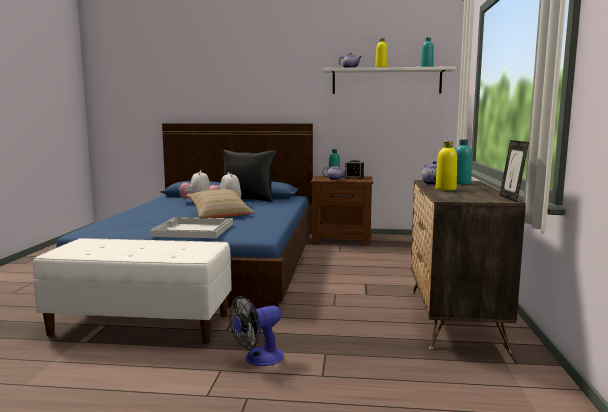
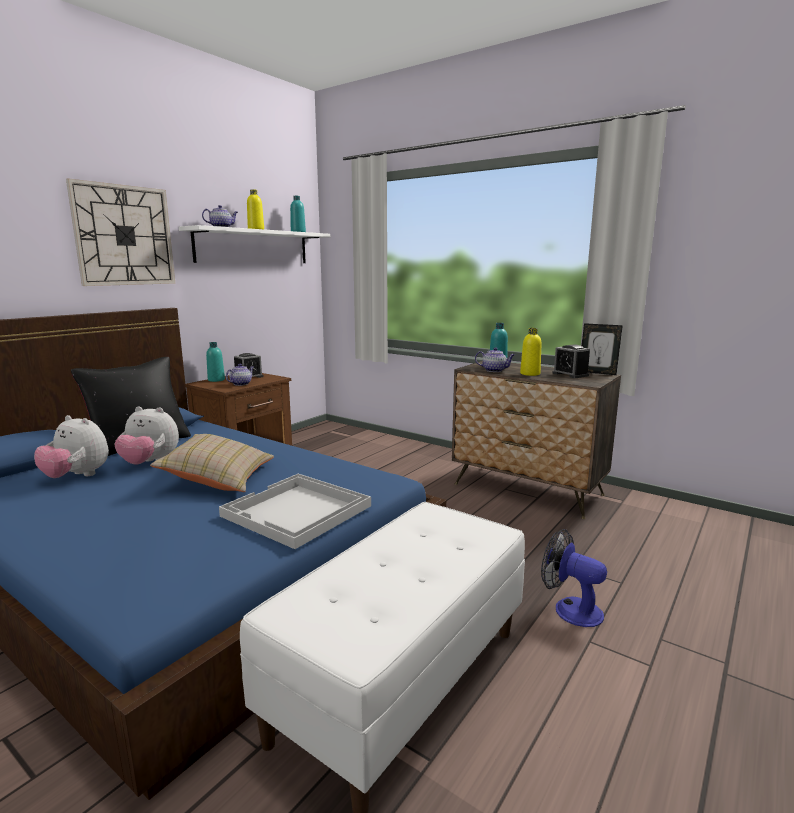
camera: 60 degrees left, 5 degrees up
(258, 359) = (570, 609): fan -> fan turned 135 degrees clockwise
(287, 78) = (124, 235): none -> wall clock
(475, 194) = (570, 374): none -> alarm clock

